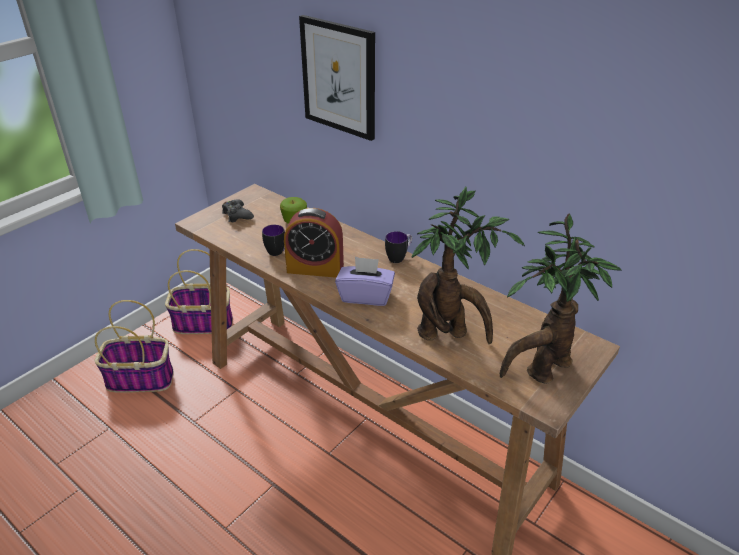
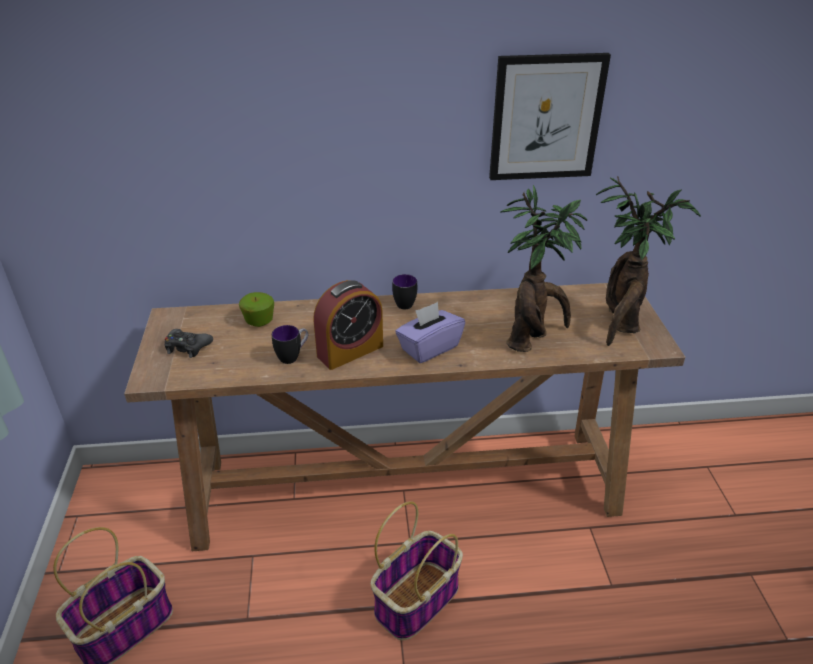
camera: 45 degrees left, 0 degrees up
(204, 323) = (126, 520): basket -> basket (417, 599)
(339, 77) = (283, 132): picture -> picture (546, 118)

